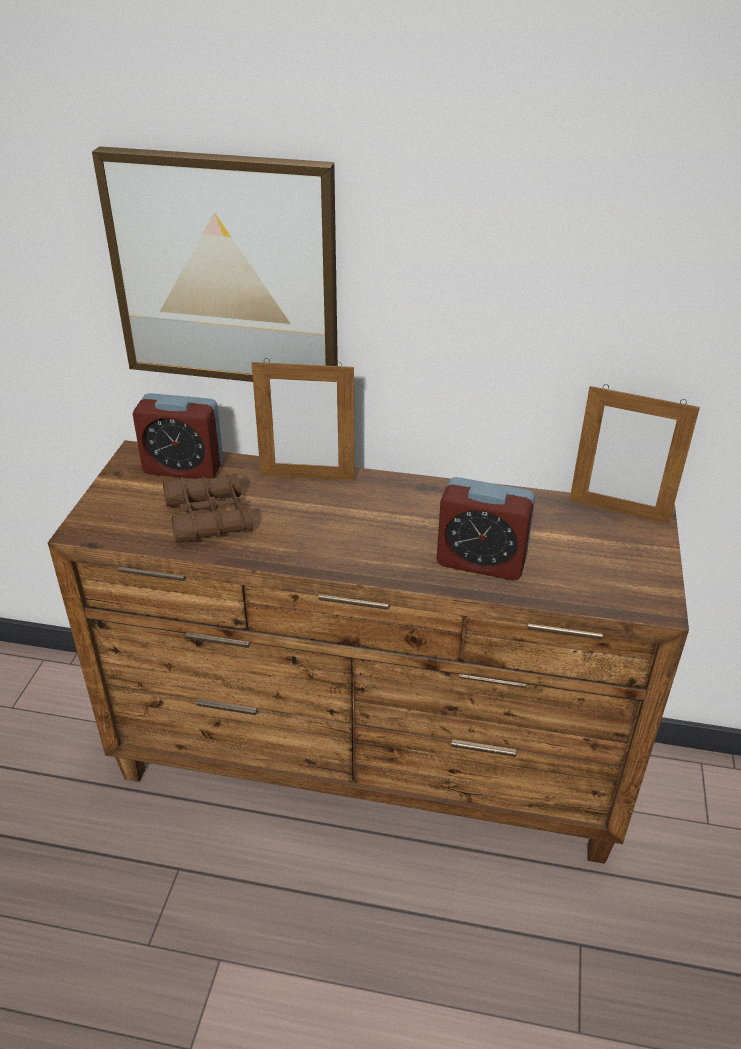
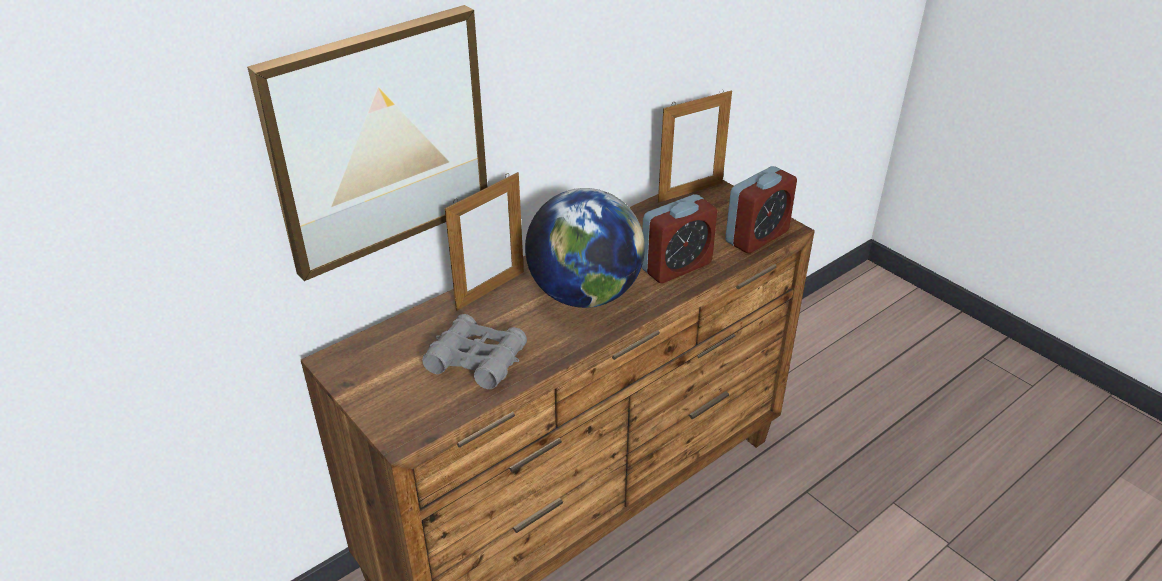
camera: 50 degrees left, 0 degrees up
(183, 468) = (391, 344): alarm clock -> alarm clock (757, 237)
(209, 517) = (477, 360): brown binoculars -> grey binoculars
(365, 529) = (584, 294): none -> globe

